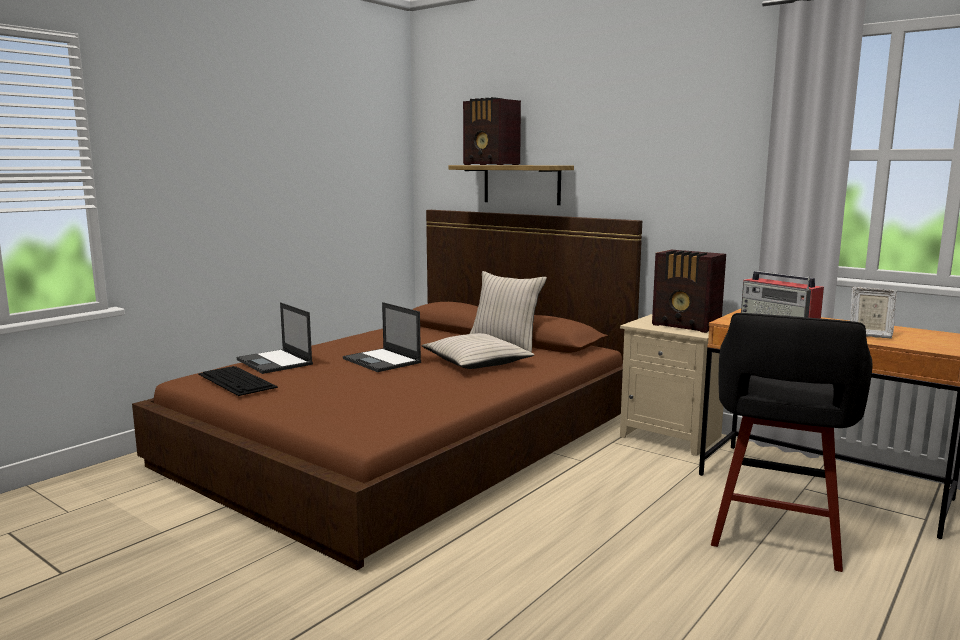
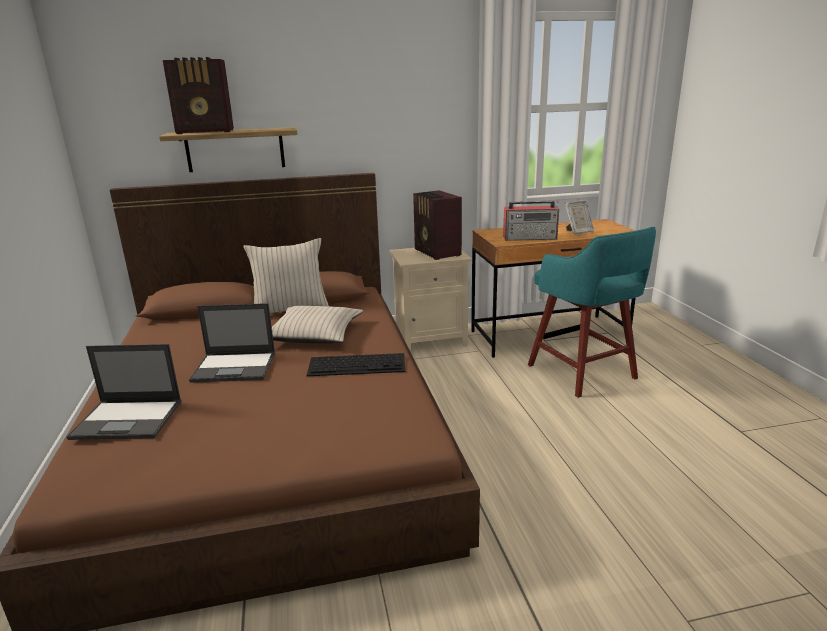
camera: 50 degrees left, 10 degrees up
(237, 380) = (148, 460): keyboard -> keyboard (358, 364)
(687, 326) = (437, 253): radio -> radio turned 75 degrees clockwise
(776, 533) = (583, 373): black stool -> turquoise stool

